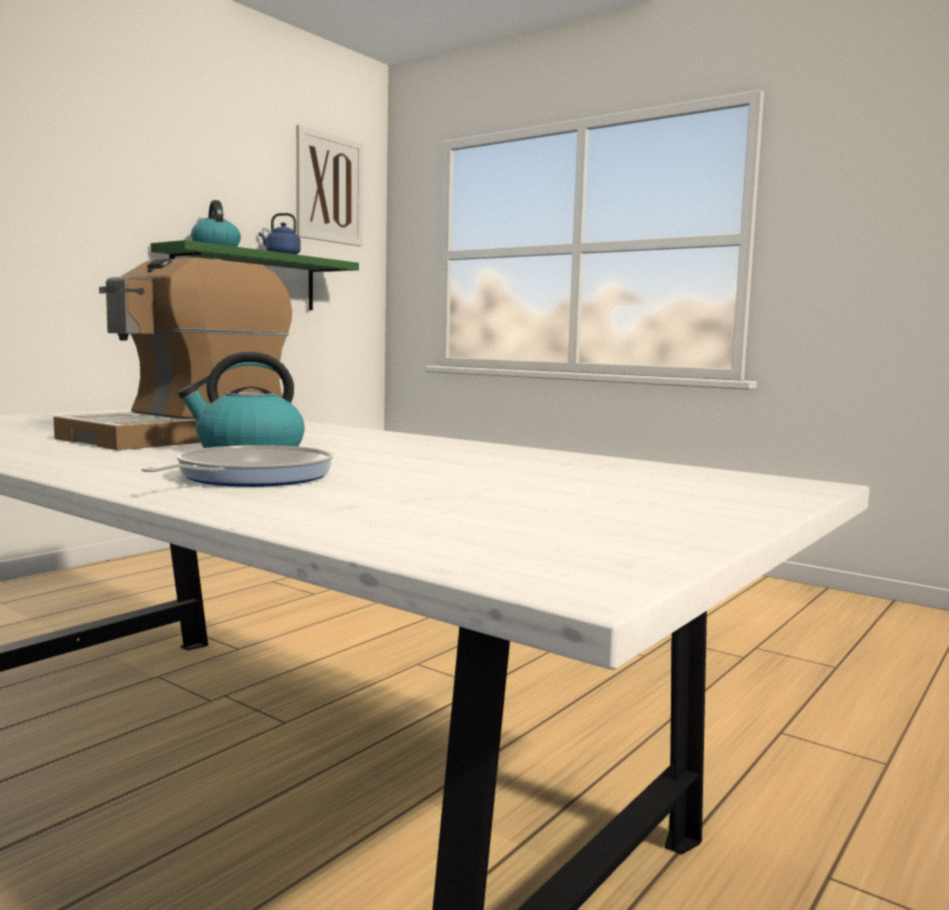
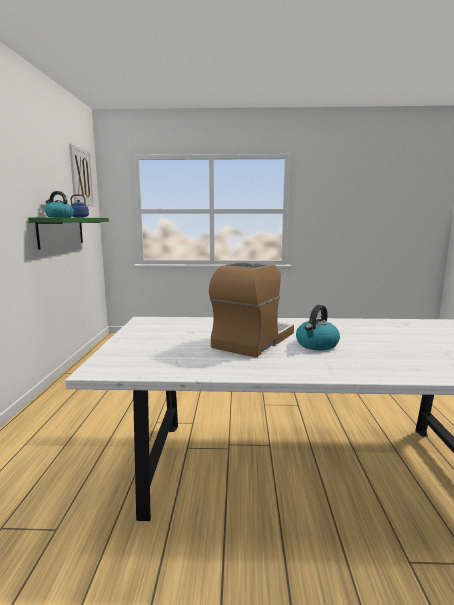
camera: 35 degrees left, 5 degrees up
(182, 436) = (253, 340): coffee machine -> coffee machine turned 150 degrees counterclockwise
(249, 477) = (381, 360): frying pan -> none

